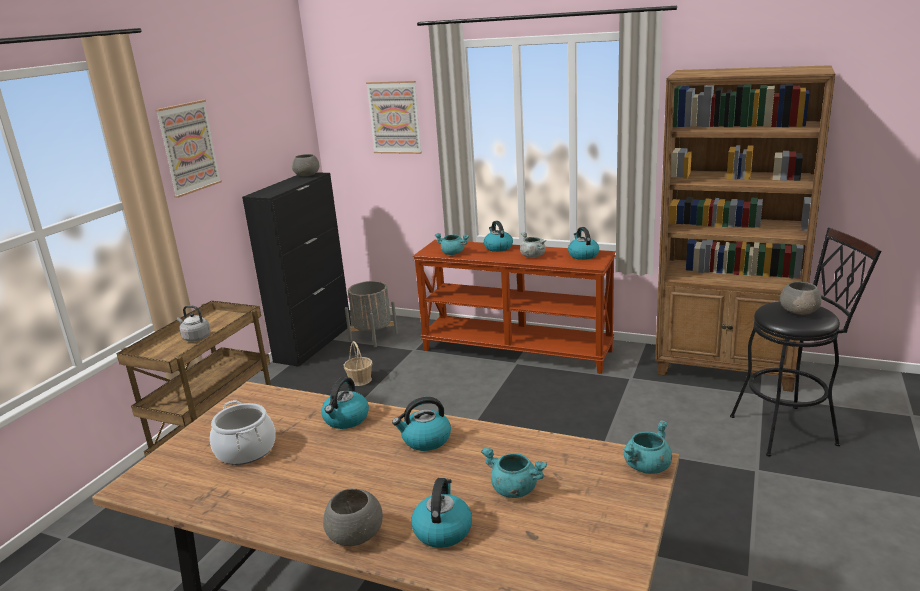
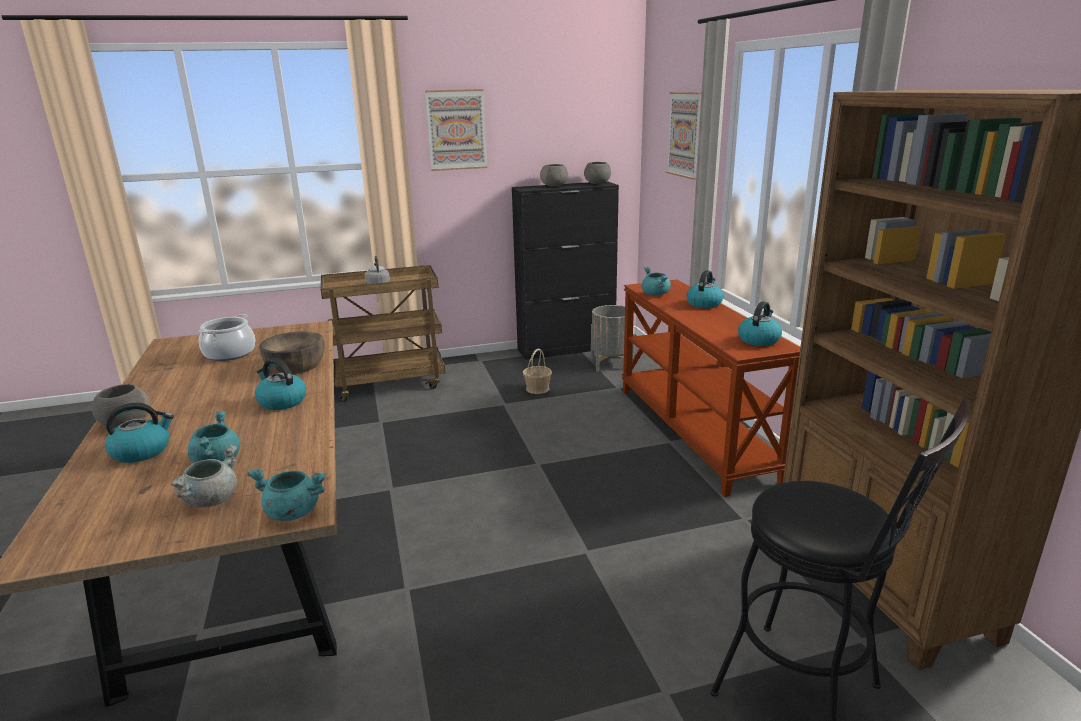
camera: 50 degrees right, 0 degrees up
(346, 419) = (295, 366): kettle -> brown bowl
(532, 256) = (710, 321): grey cooking pot -> grey cooking pot (211, 499)
(799, 311) = (826, 510): grey bowl -> grey bowl (554, 186)

